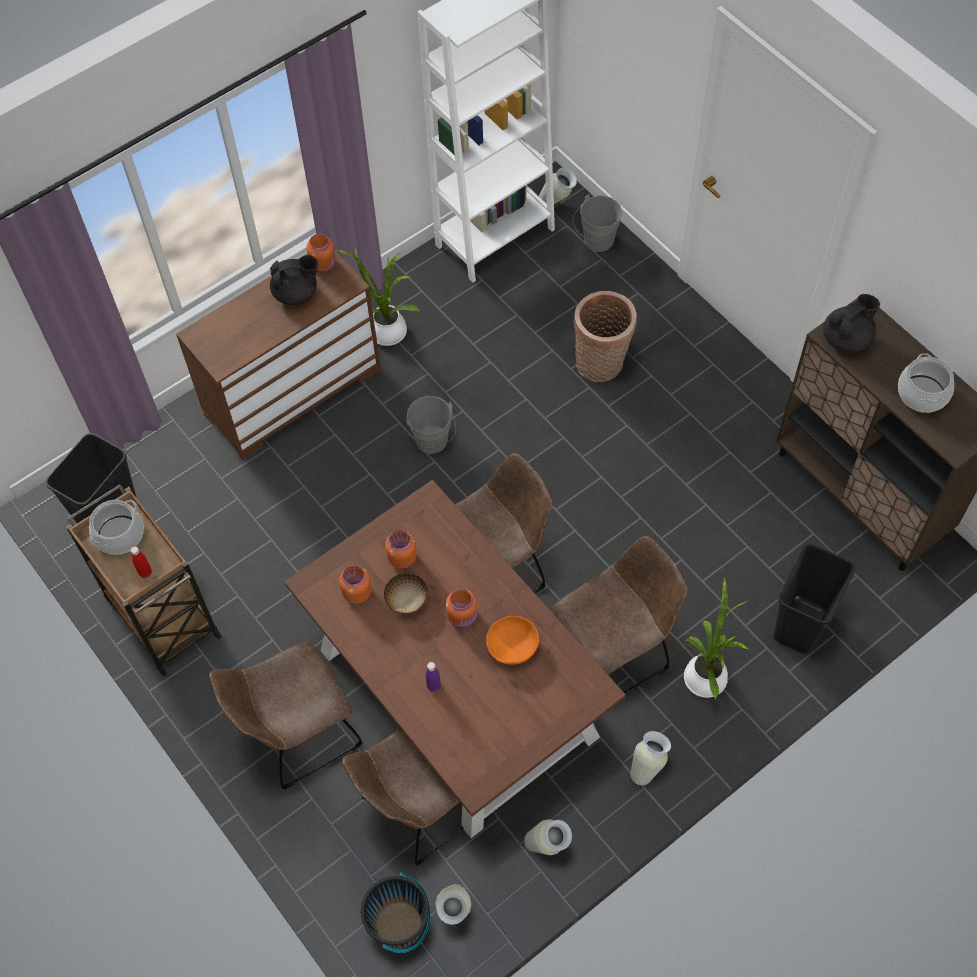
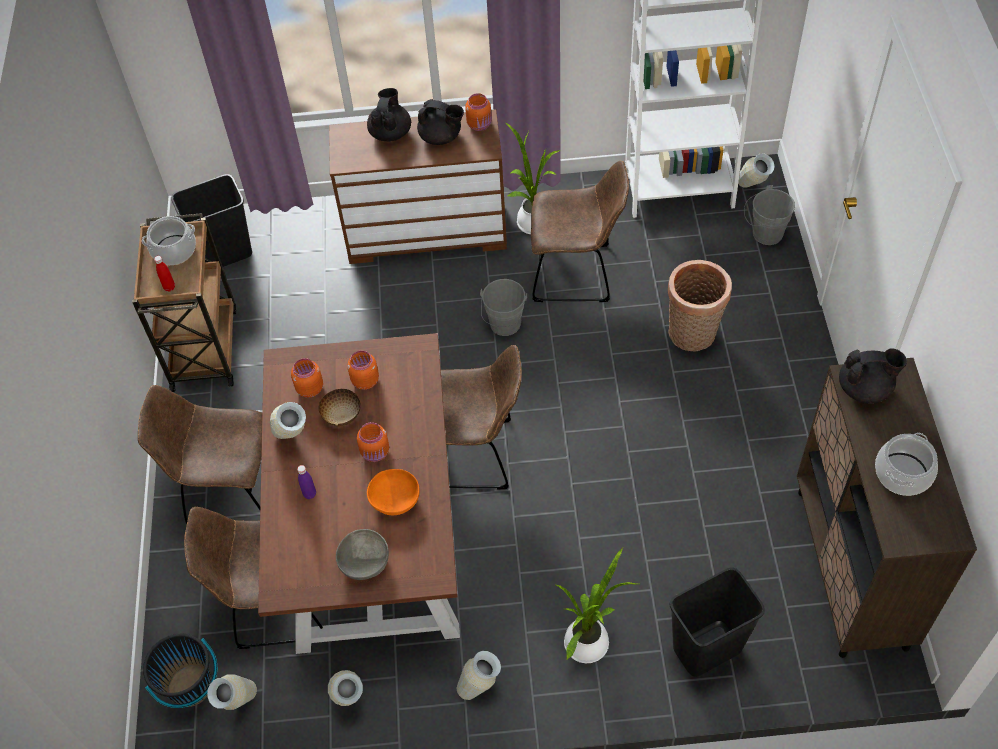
camera: 35 degrees right, 5 degrees down
(244, 312) = (390, 132): none -> black teapot
(379, 647) = (292, 440): none -> vase
(528, 715) = (364, 562): none -> grey bowl
(614, 653) = (524, 576): brown chair -> brown chair (577, 273)

